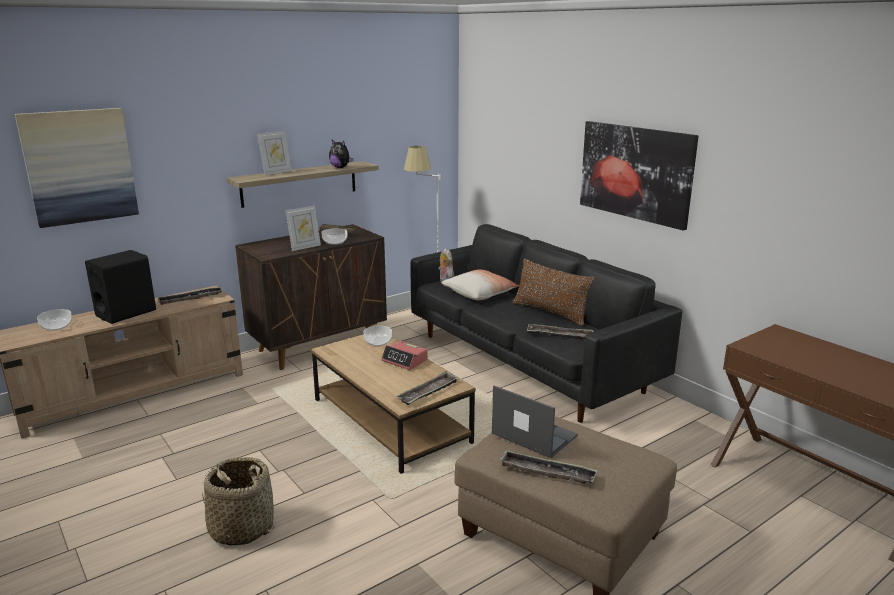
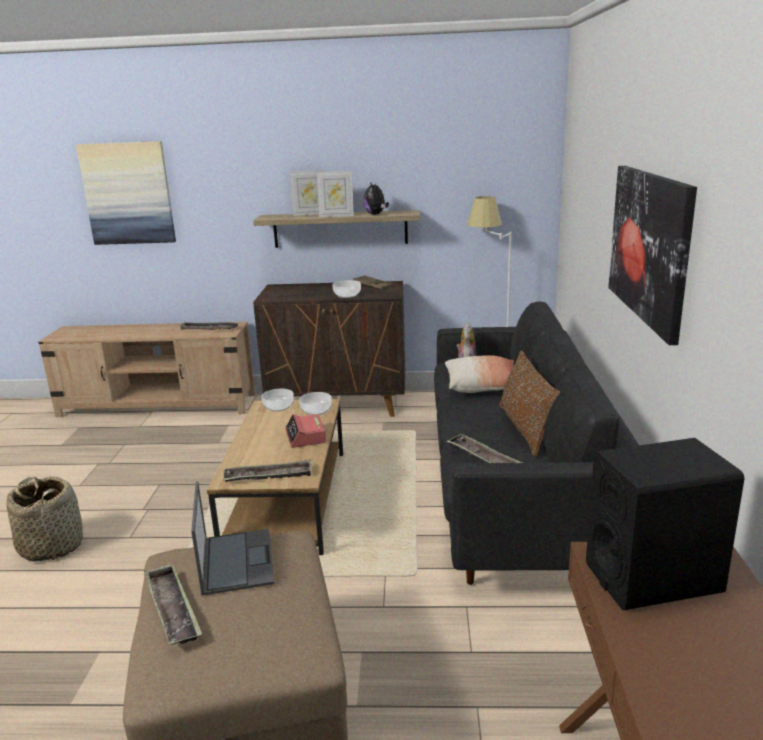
camera: 40 degrees right, 0 degrees up
(57, 326) = (97, 331): bowl -> bowl (279, 407)
(126, 313) = (150, 330): black speaker -> black speaker (653, 578)
(305, 247) = (312, 296): picture frame -> picture frame (336, 216)

